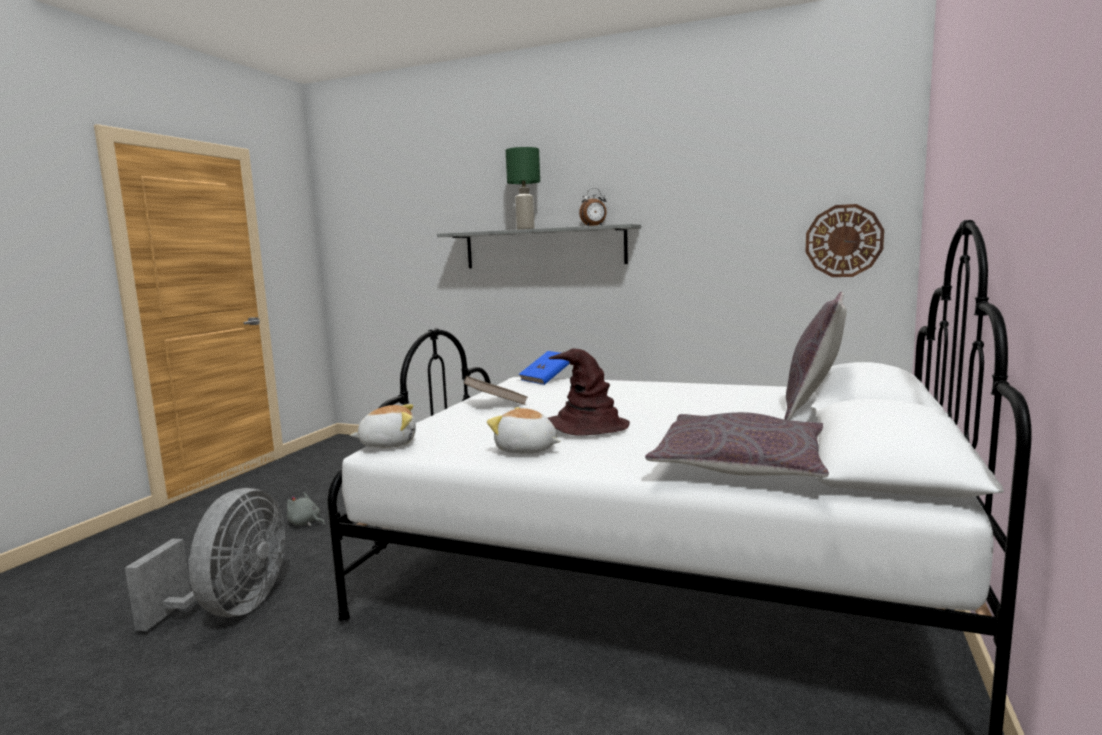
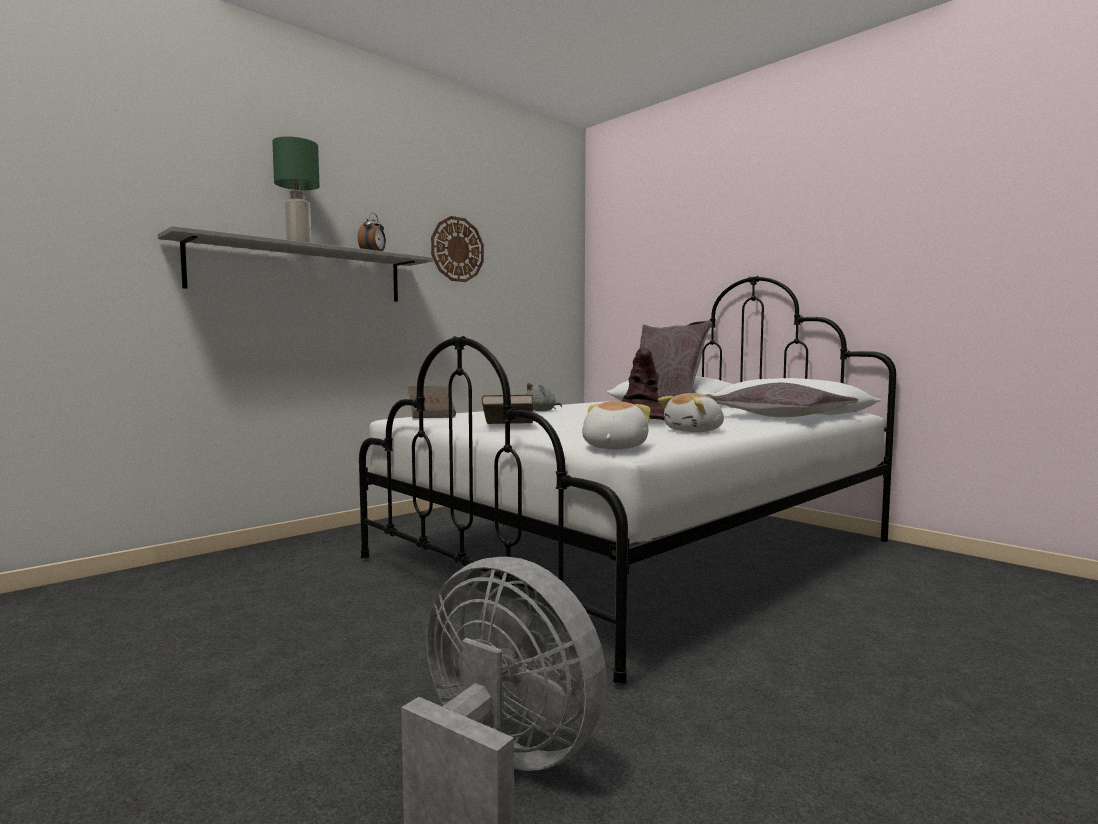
camera: 65 degrees left, 5 degrees down
(305, 523) = (244, 695): grey plush toy -> grey plush toy (542, 411)
(547, 379) = (431, 415): blue book -> brown book
(843, 241) = (550, 298): wall clock -> wall clock (457, 249)

